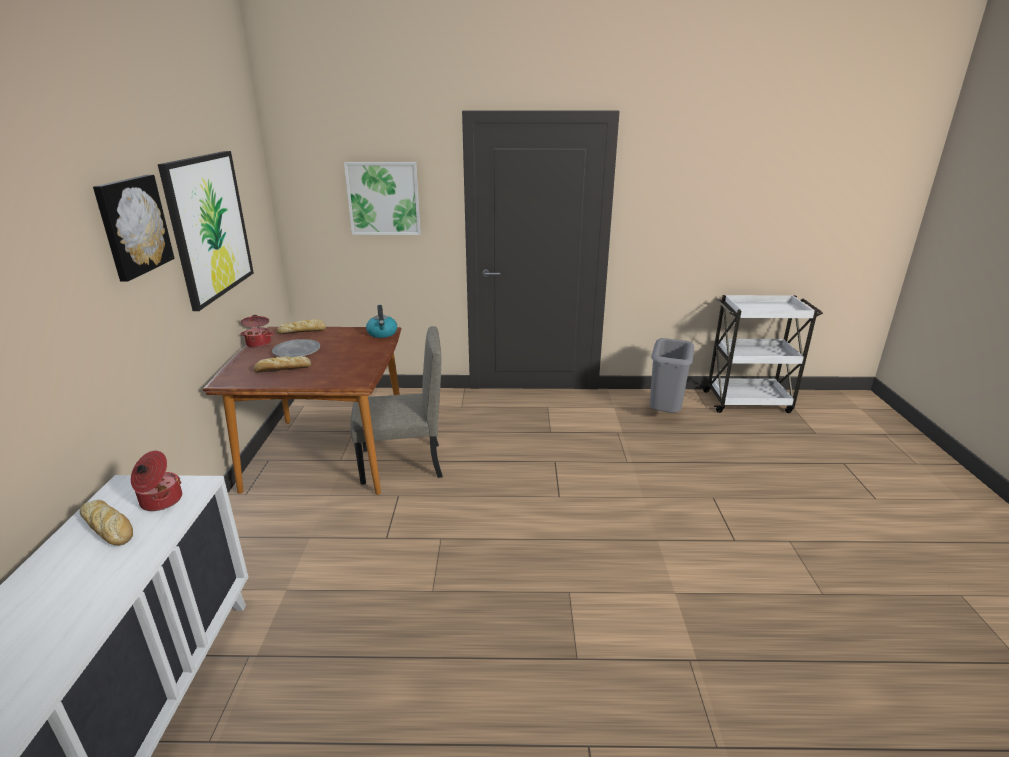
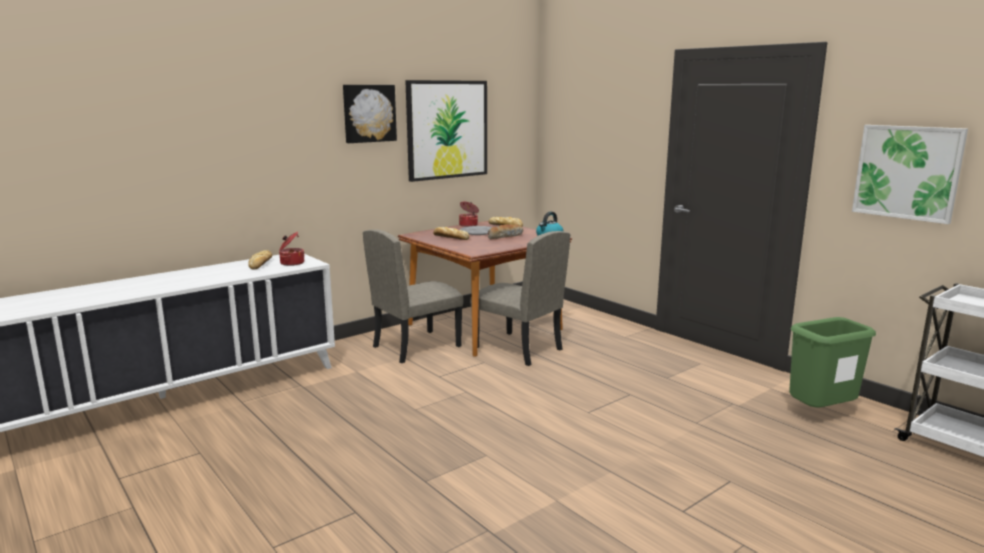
camera: 50 degrees right, 10 degrees down
(297, 516) = (416, 346): none -> beige chair
(338, 347) = (505, 236): none -> bread
(383, 198) = (608, 129): picture -> picture (907, 172)
(664, 414) = (820, 413): grey trash can -> green trash can

